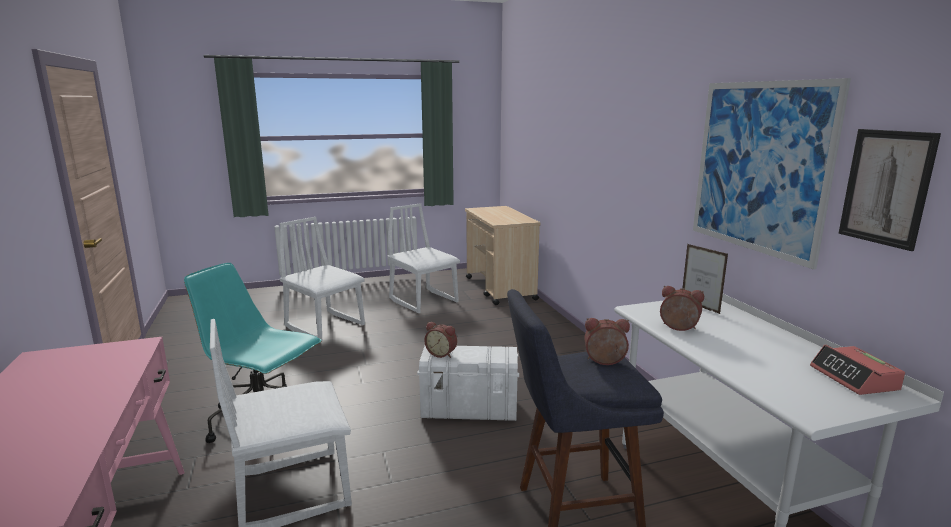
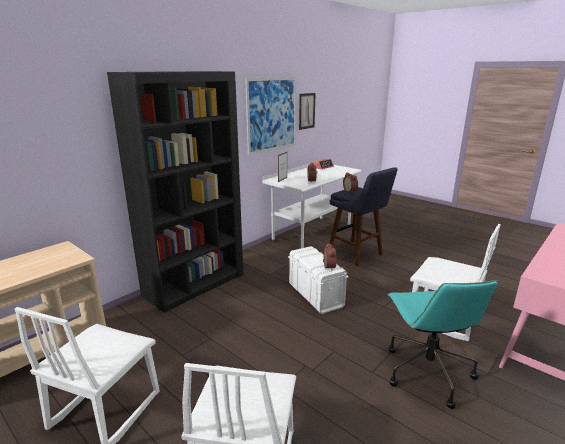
camera: 120 degrees left, 5 degrees up
(568, 345) = (195, 285): none -> black bookcase

